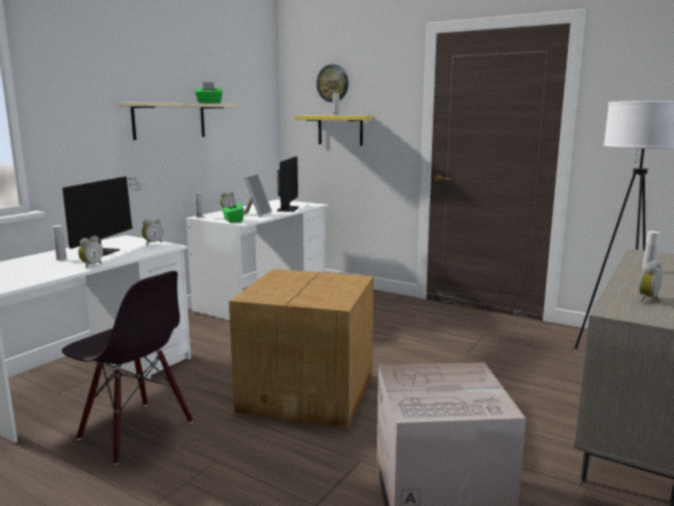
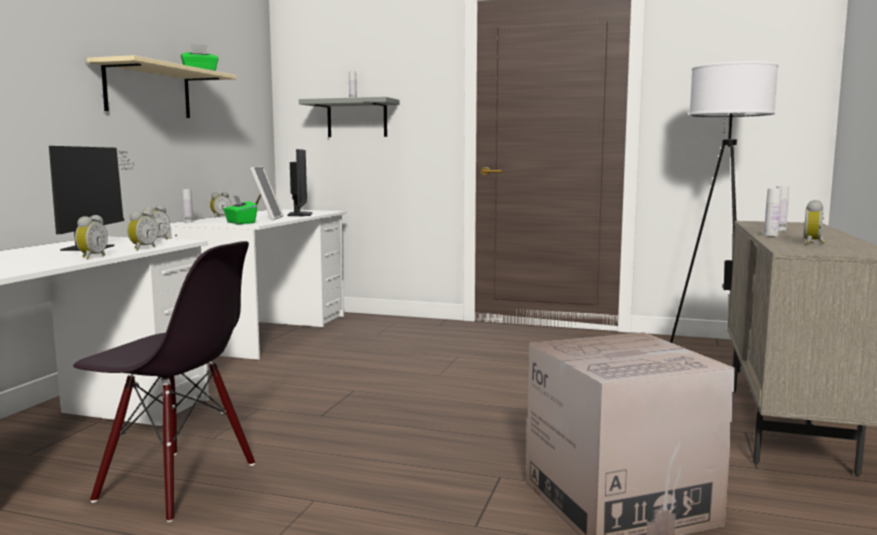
camera: 15 degrees left, 5 degrees down
(61, 259) = (35, 254): white bottle -> white bottle (771, 235)
(133, 255) = (142, 248): none -> alarm clock
(310, 391) = (392, 417): cardboard box -> none
(333, 83) = (346, 61): wall clock -> none
(340, 130) = (357, 118): yellow shelf -> grey shelf

